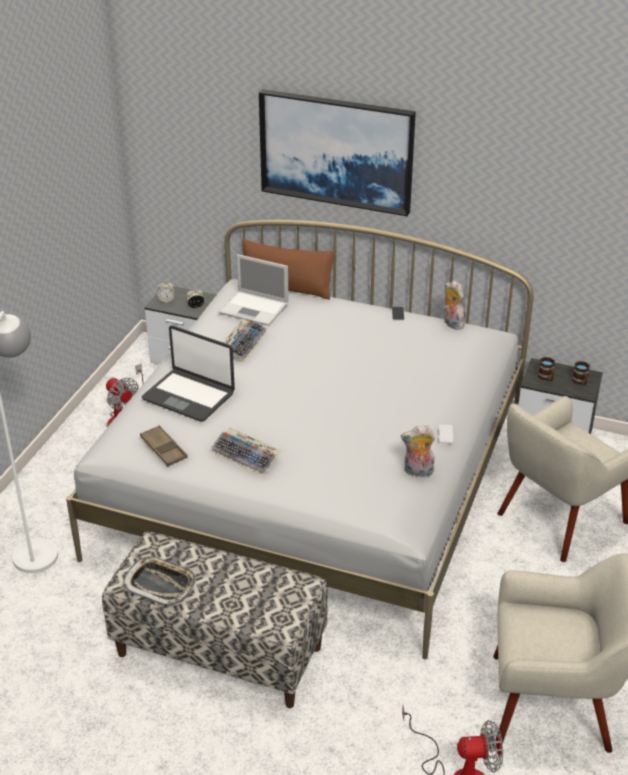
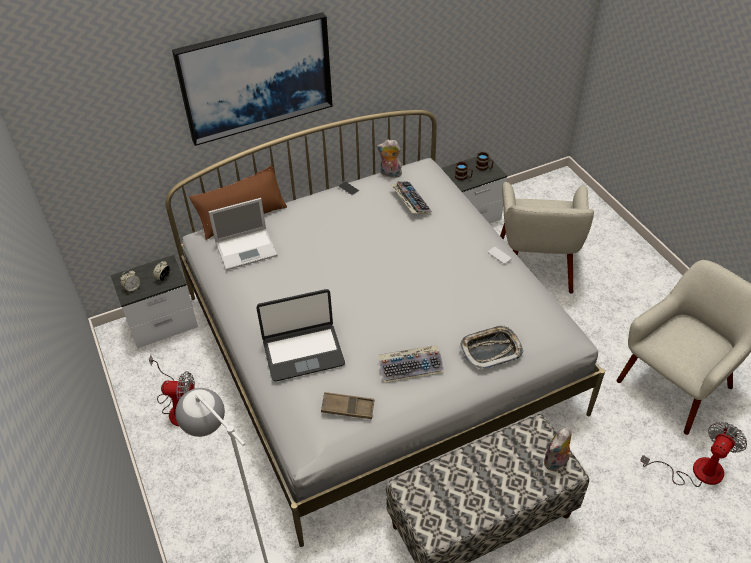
camera: 45 degrees left, 10 degrees up
(160, 585) = (456, 511): tray -> tray (490, 350)
(243, 344) = (280, 282): keyboard -> keyboard (410, 202)
(417, 472) = (522, 294): plush toy -> plush toy (556, 462)

